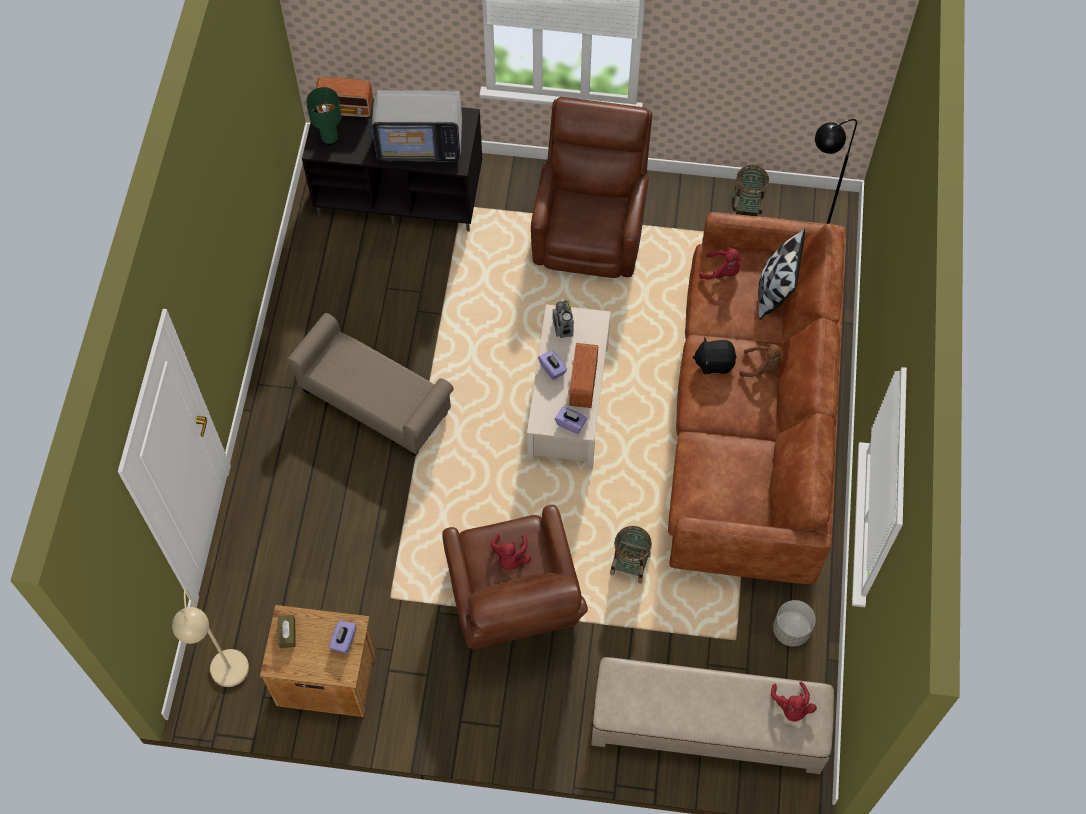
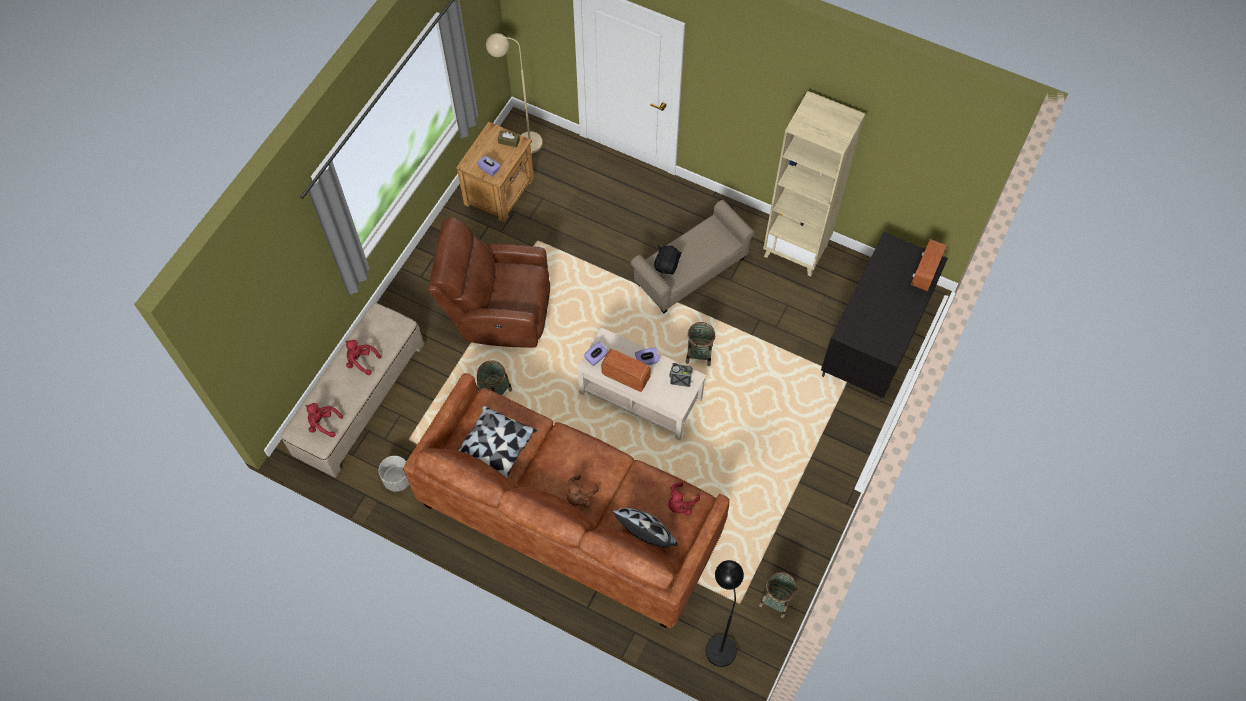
camera: 110 degrees right, 0 degrees up
(304, 298) = (796, 250): none -> beige bookcase
(330, 138) = (897, 254): green table lamp -> none
(420, 142) = (874, 314): television -> none
(488, 359) = (699, 354): none -> basket
(510, 557) = (511, 289): red plush toy -> red plush toy (361, 361)
(590, 229) = (795, 466): brown armchair -> none
(714, 362) = (598, 463): black plush toy -> black plush toy (667, 265)
(744, 473) = (496, 447): none -> pillow

